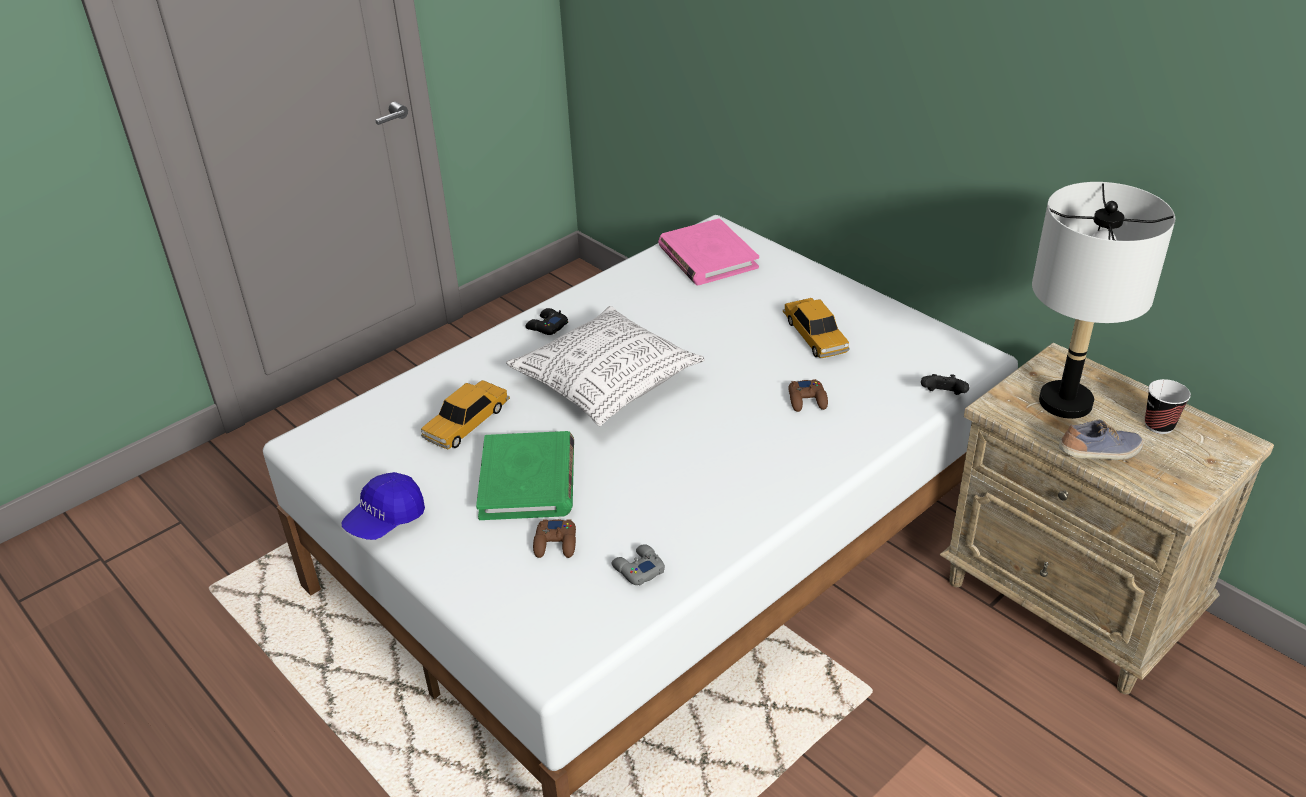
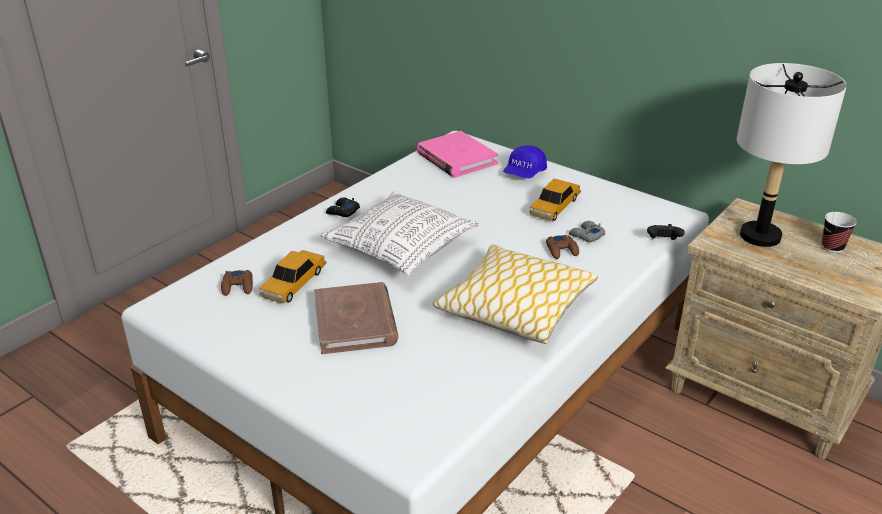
camera: 10 degrees left, 5 degrees down
(385, 520) = (242, 360): blue cap -> blue cap (524, 173)
(528, 480) = (355, 322): green book -> brown book
(556, 543) = (390, 366): brown game controller -> brown game controller (238, 286)
(638, 569) = (463, 380): grey game controller -> grey game controller (586, 235)
(727, 476) = (515, 307): none -> pillow
(815, 336) = (554, 207): toy car -> toy car turned 60 degrees clockwise
(1100, 453) = (797, 268): shoe -> none

